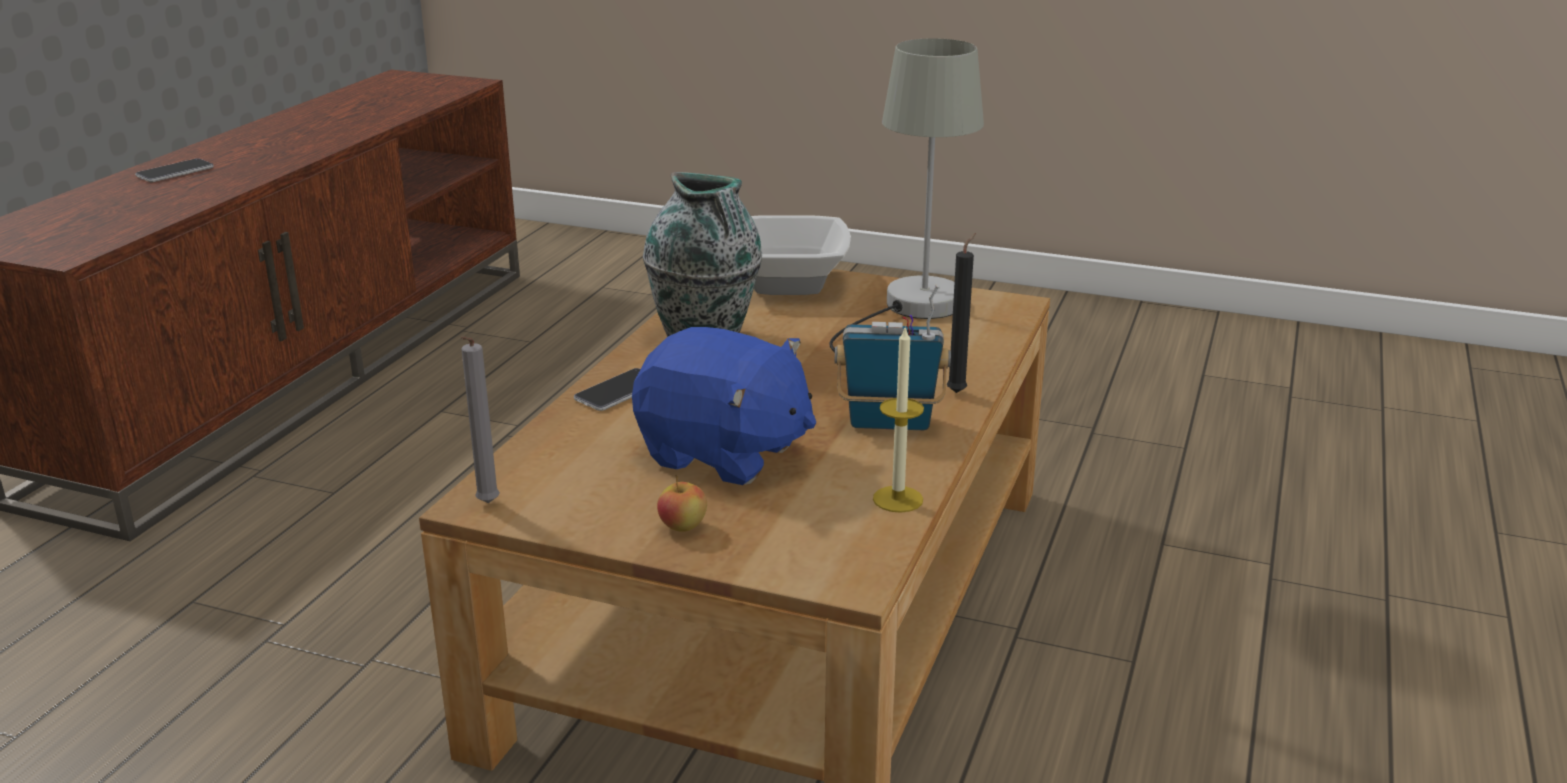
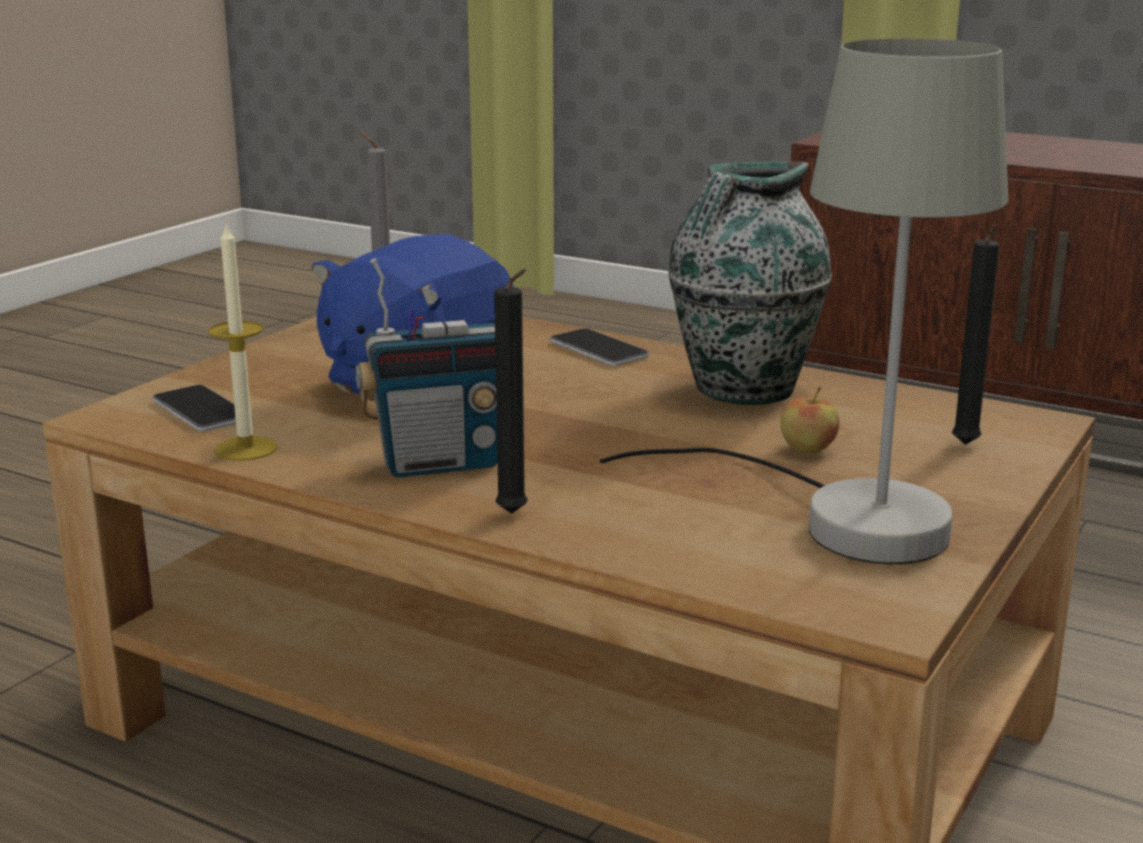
camera: 100 degrees right, 5 degrees down
(175, 172) = (1090, 149): phone -> phone (200, 411)
(682, 526) = (279, 363): apple -> apple (807, 449)
(788, 283) = (965, 446): bowl -> black candle
(890, 423) = (440, 464): radio -> radio turned 60 degrees clockwise

